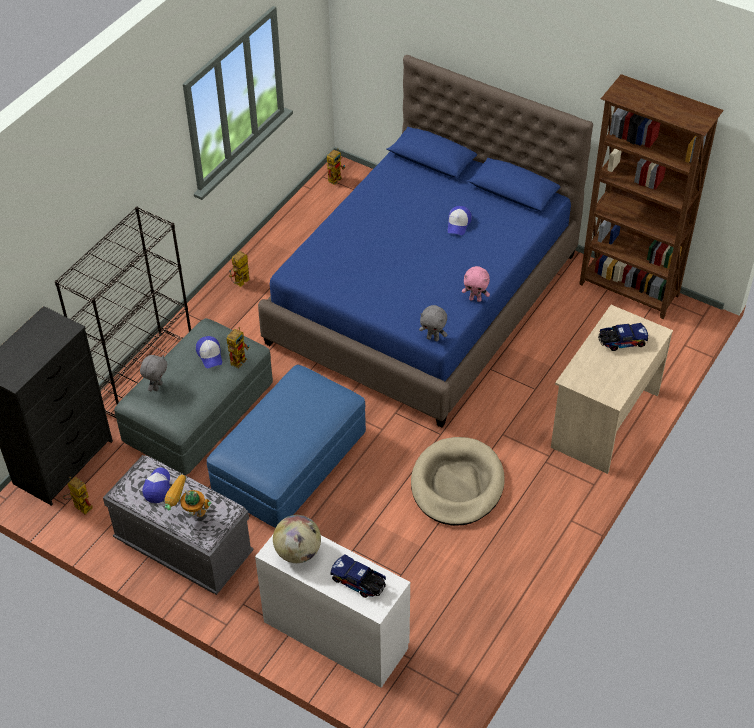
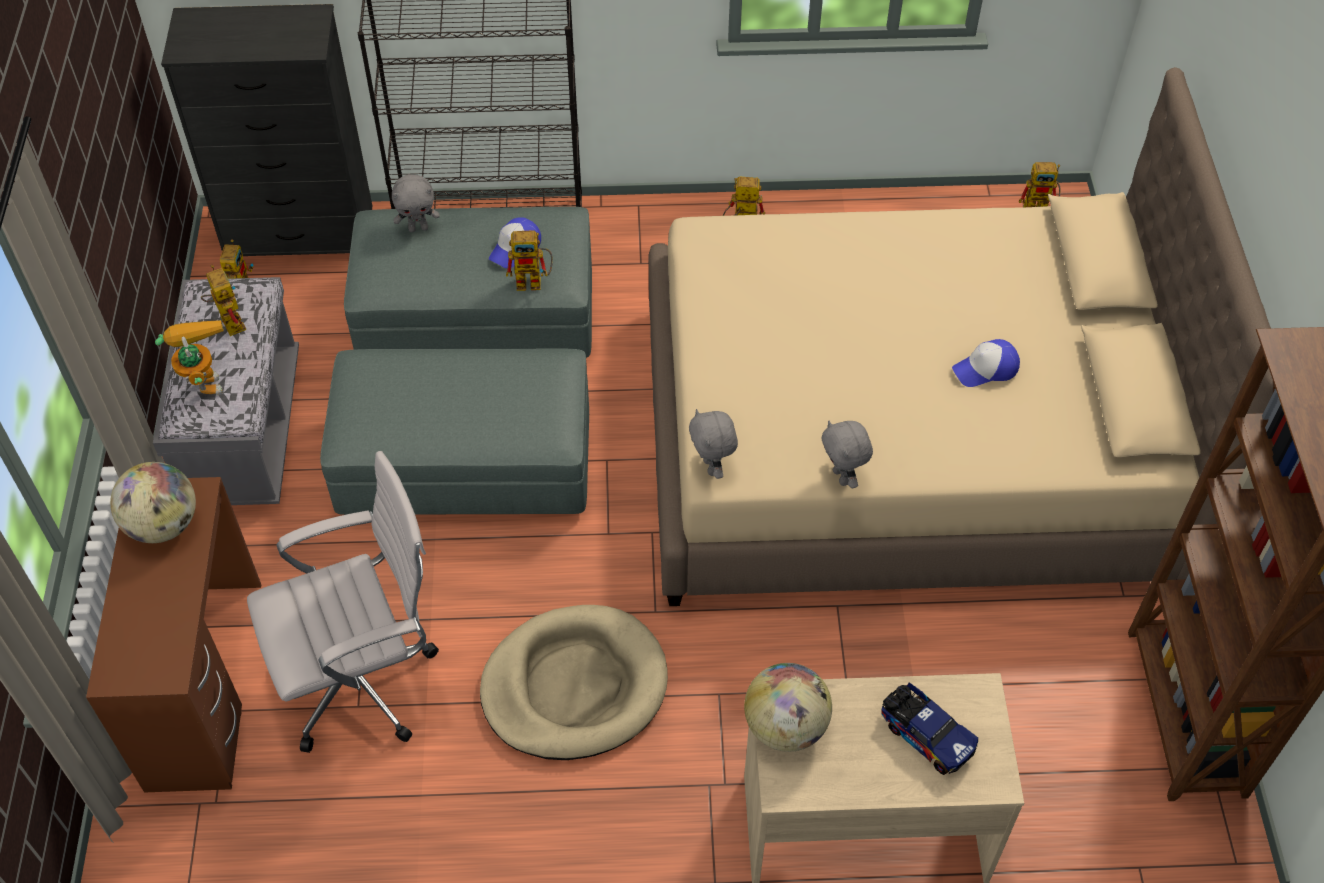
camera: 55 degrees right, 5 degrees up
(157, 487) = (228, 321): cap -> toy robot
(290, 463) = (465, 462): blue ottoman -> grey ottoman
(335, 634) = (204, 683): white desk -> brown desk
(359, 582) = (149, 628): toy truck -> none
(388, 565) = (365, 680): none -> white office chair
(424, 298) = (903, 443): blue bed -> beige bed
(475, 299) = (842, 477): pink plush toy -> grey plush toy
(585, 382) = (785, 726): none -> globe

